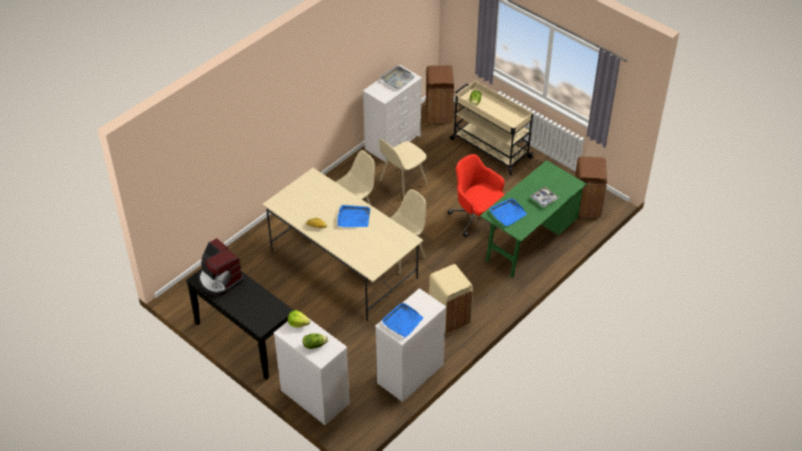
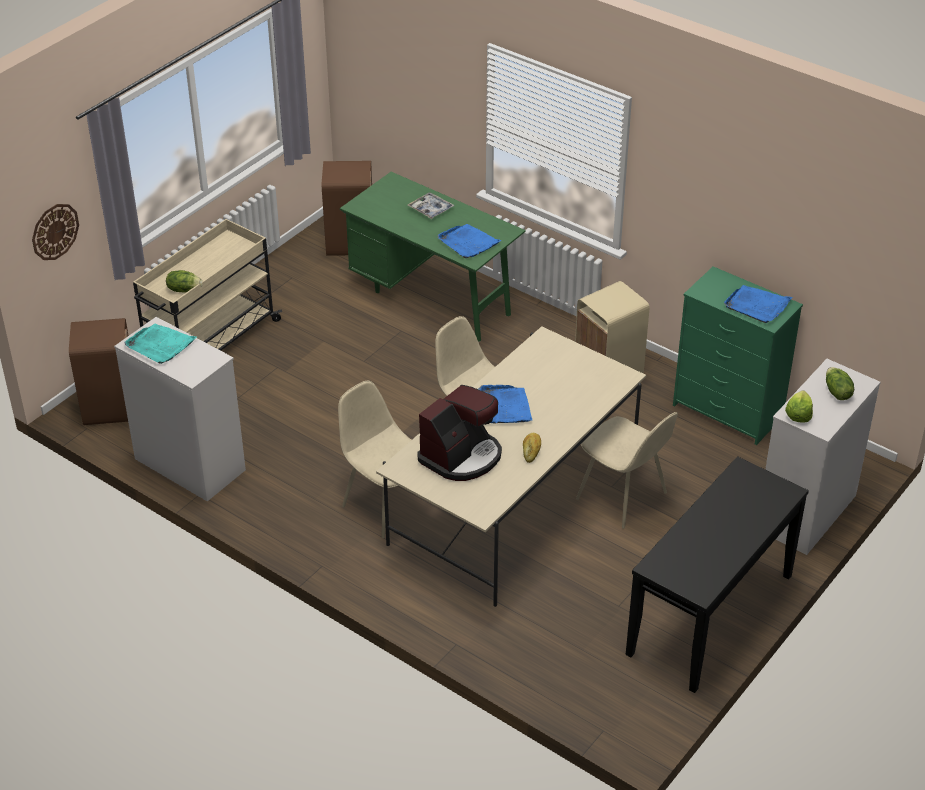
camera: 95 degrees left, 5 degrees down
(219, 279) = (694, 560): coffee machine -> coffee machine (461, 456)
(397, 79) = (160, 345): grey tray -> turquoise tray
(402, 183) = (302, 445): beige chair -> beige chair (623, 497)
(410, 374) = (728, 411): white dresser -> green dresser
(462, 23) = (55, 231): none -> wall clock
(477, 218) = (384, 354): red office chair -> none

